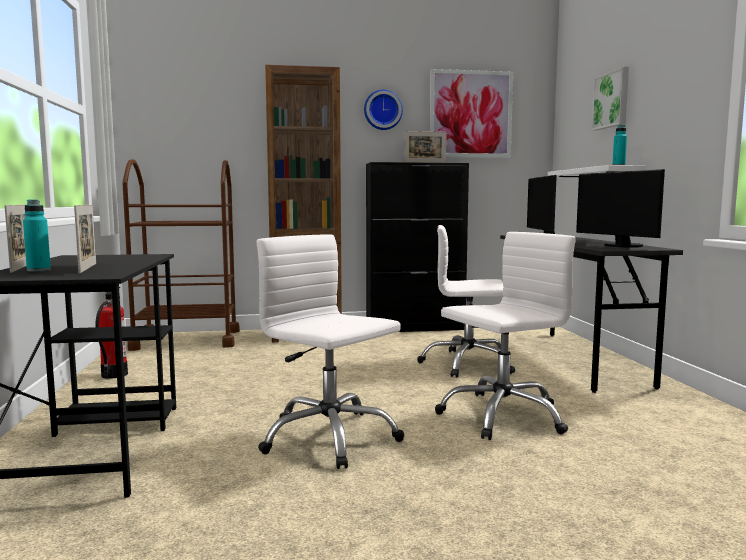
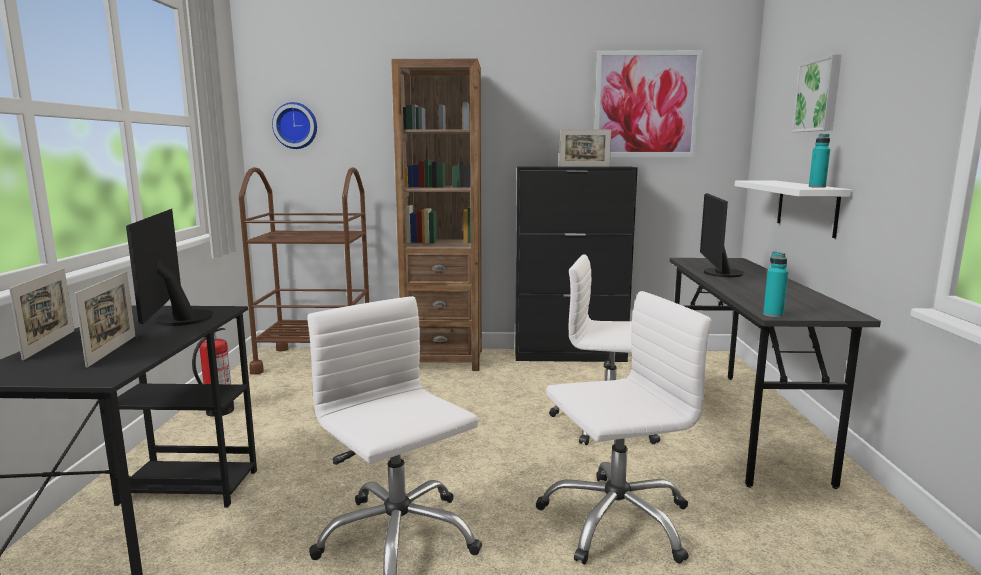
camera: 10 degrees right, 5 degrees up
(38, 270) = (57, 354): turquoise bottle -> turquoise bottle (773, 315)
(382, 110) = (538, 102): wall clock -> wall clock (296, 126)
(620, 246) = (800, 303): monitor -> monitor (177, 319)

